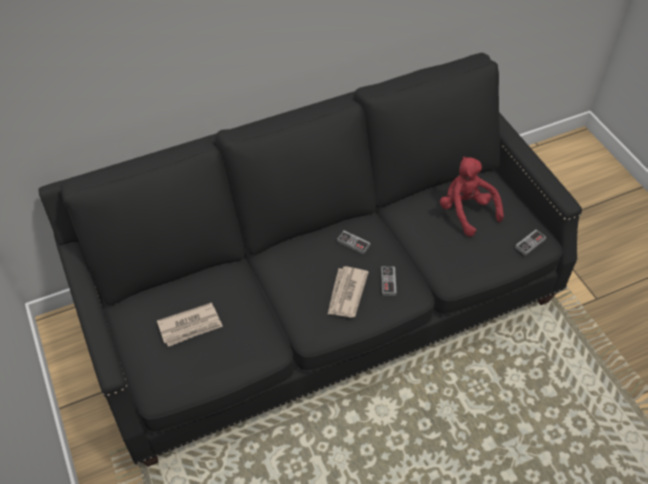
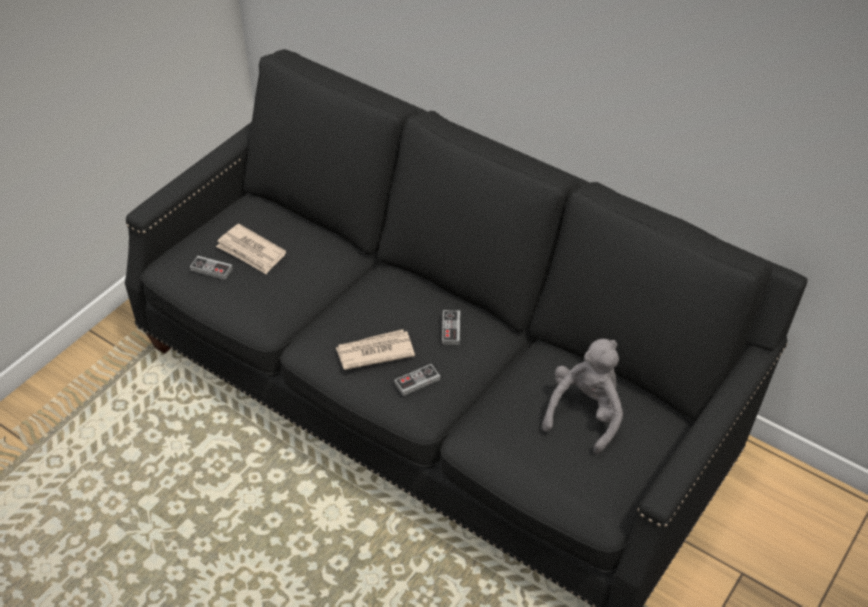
camera: 60 degrees right, 5 degrees down
(466, 211) = (585, 413): red plush toy -> grey plush toy
(530, 243) = (584, 499): game controller -> game controller (211, 269)

